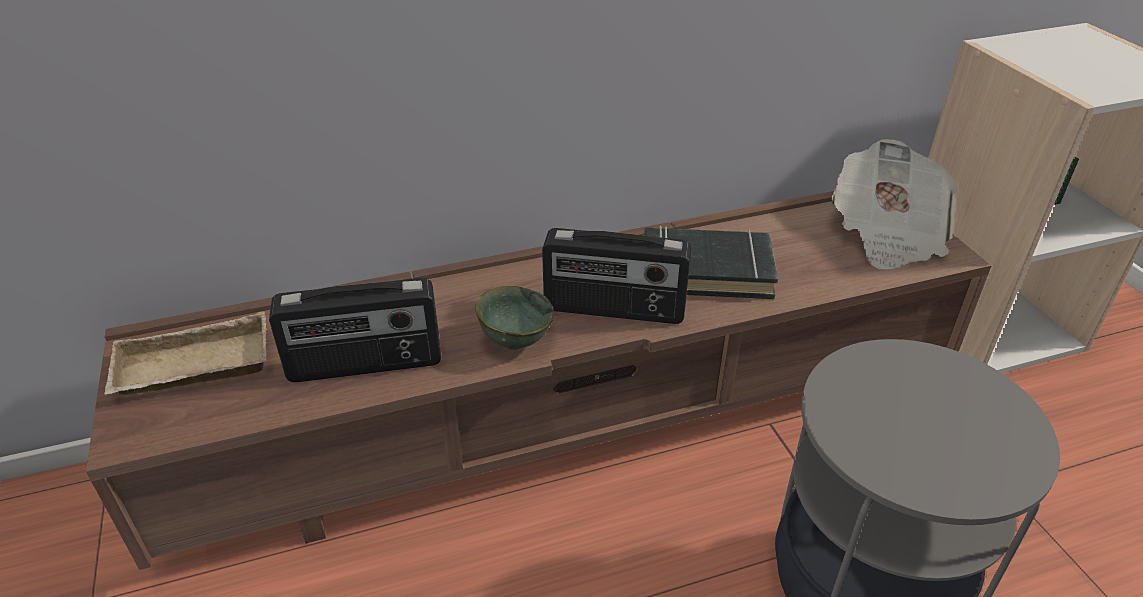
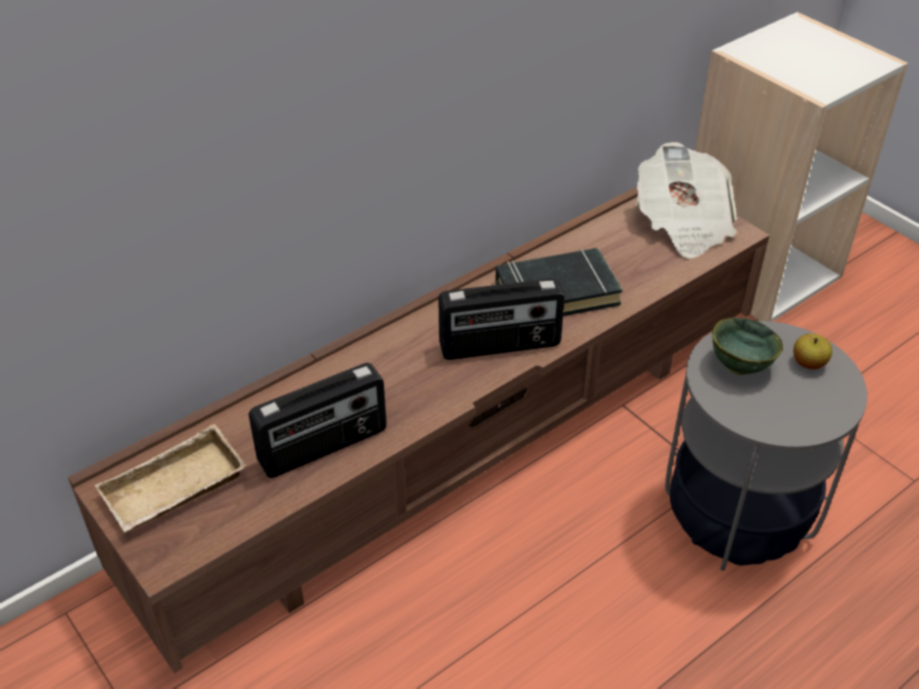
camera: 20 degrees left, 5 degrees up
(514, 340) = (434, 393): green bowl -> green bowl (738, 366)
(982, 409) = (808, 363): none -> apple

